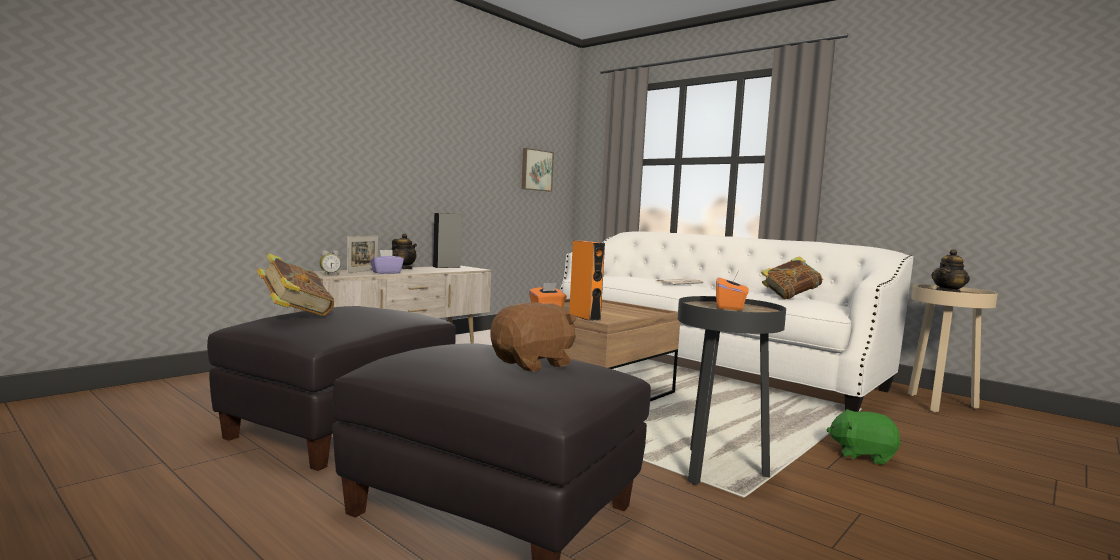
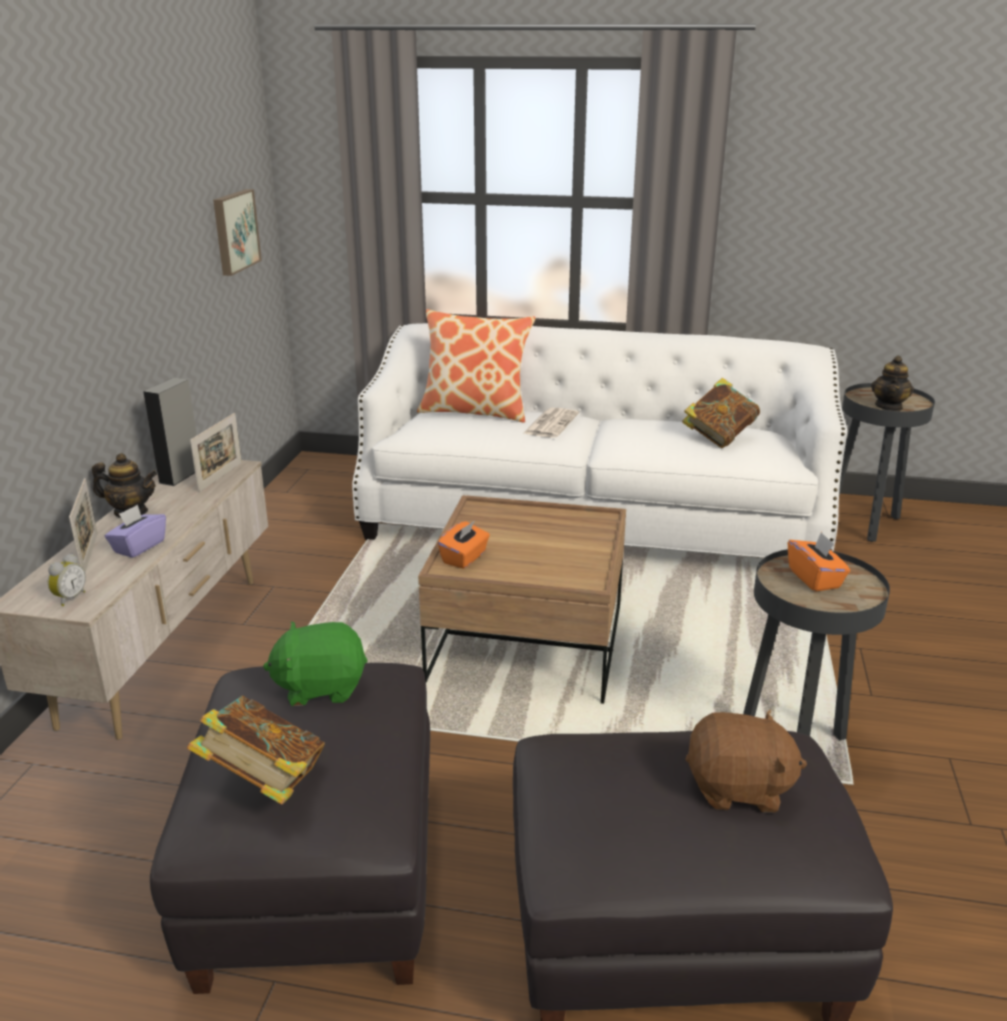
camera: 30 degrees left, 20 degrees up
(463, 269) = (220, 477): none -> picture frame
(533, 364) = (739, 788): brown plush toy -> brown plush toy turned 75 degrees clockwise
(584, 317) = (544, 572): orange speaker -> none
(640, 276) = (475, 411): none -> pillow
(862, 455) = (878, 655): green plush toy -> green plush toy (320, 687)
(940, 405) = (865, 524): beige side table -> black side table

